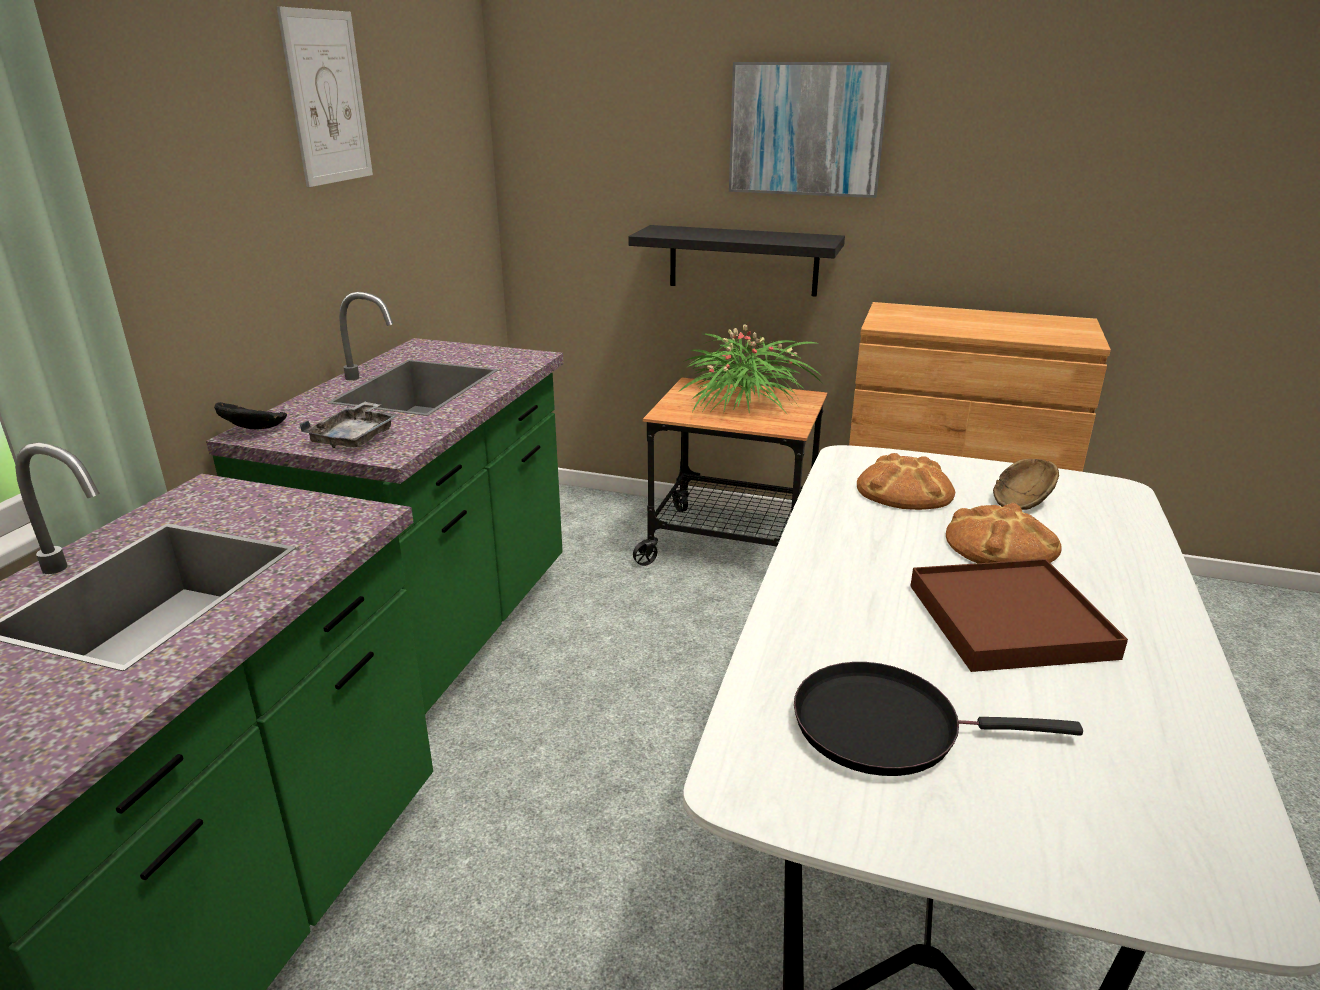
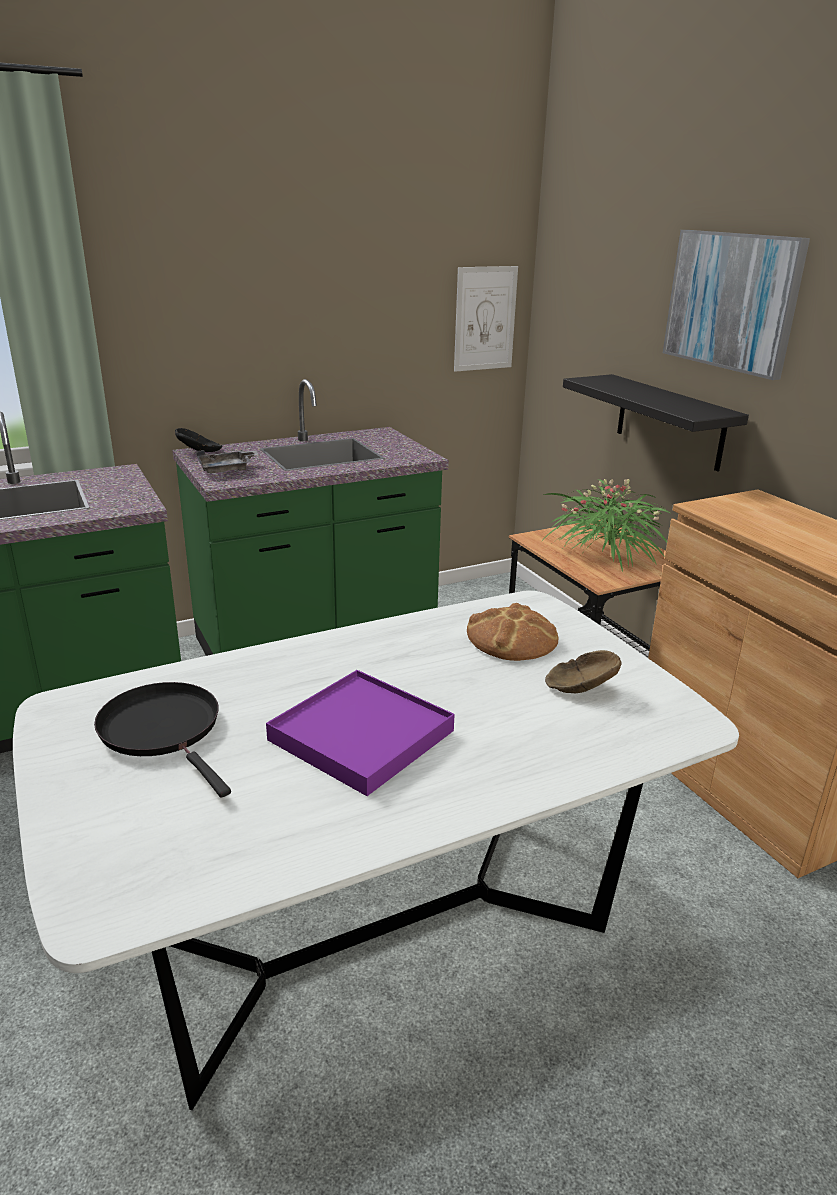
camera: 45 degrees right, 0 degrees up
(327, 98) = (331, 242): picture -> picture (485, 319)
(1000, 544) = (483, 700): bread -> none
(1008, 620) = (361, 735): brown tray -> purple tray

